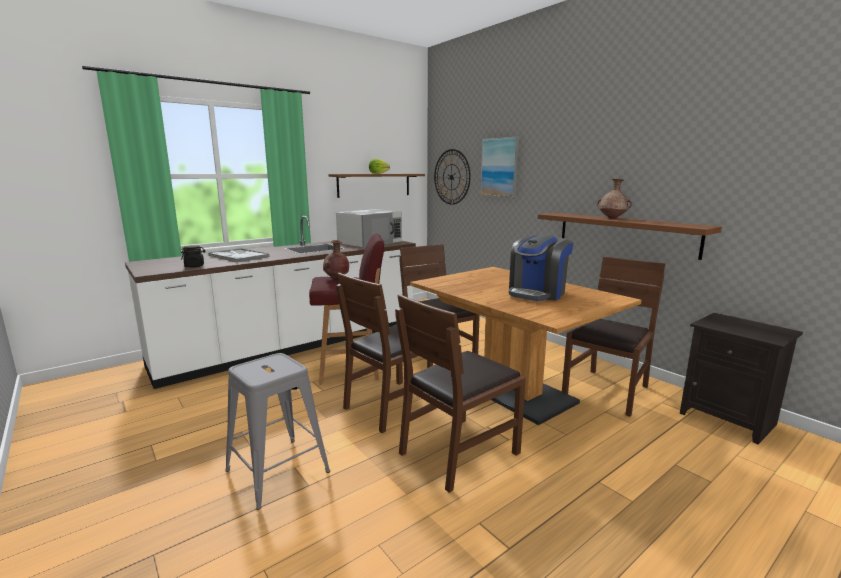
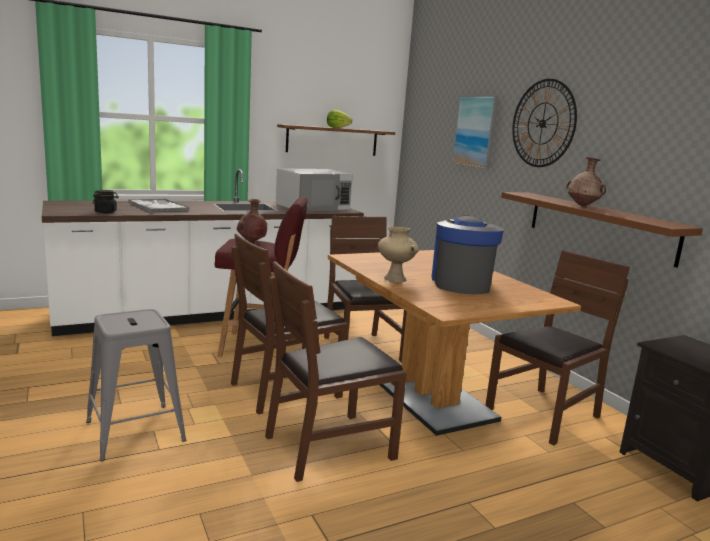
camera: 10 degrees right, 0 degrees up
(451, 177) = (426, 138): wall clock -> wall clock (543, 123)
(483, 296) = (394, 279): none -> beige vase
(537, 293) = (461, 283): coffee machine -> coffee machine turned 135 degrees clockwise

